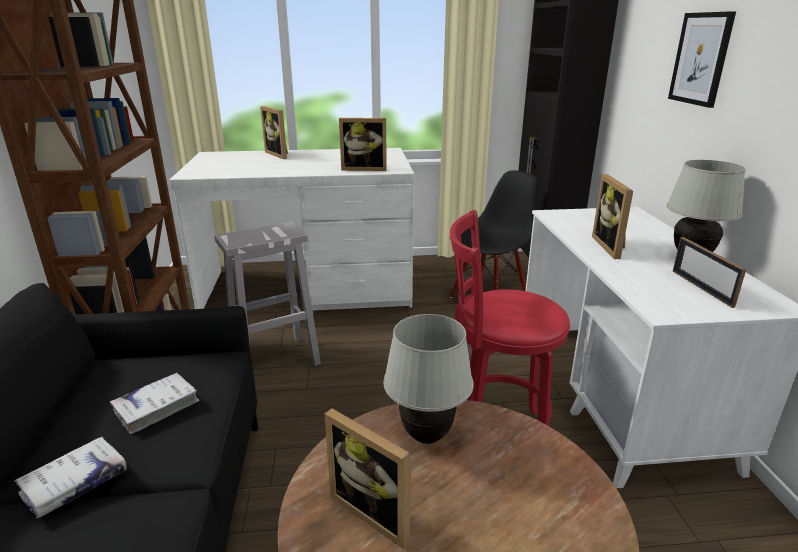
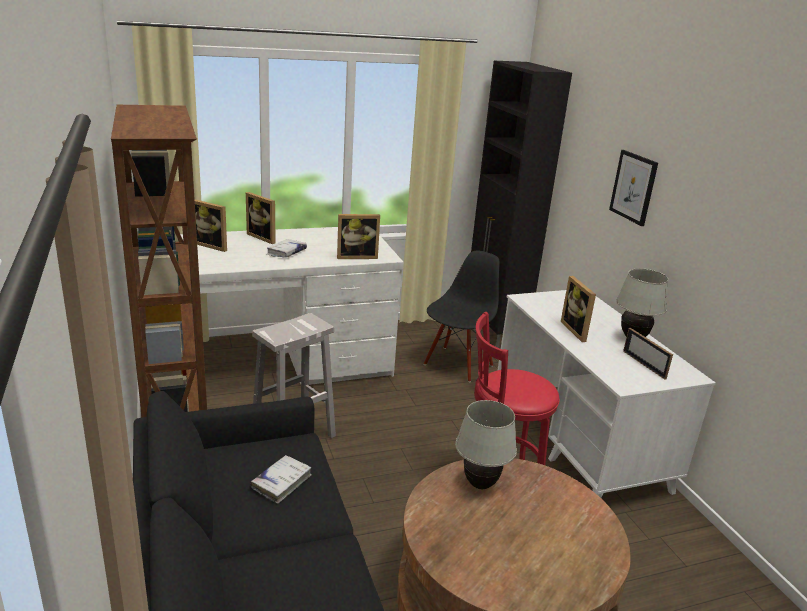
camera: 15 degrees left, 0 degrees up
(75, 483) = (263, 540): white book -> white book (286, 252)
(376, 511) = (469, 534): picture frame -> picture frame (212, 245)

